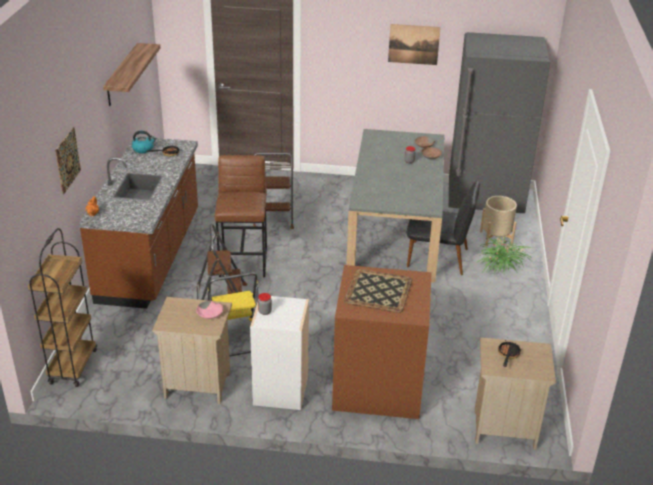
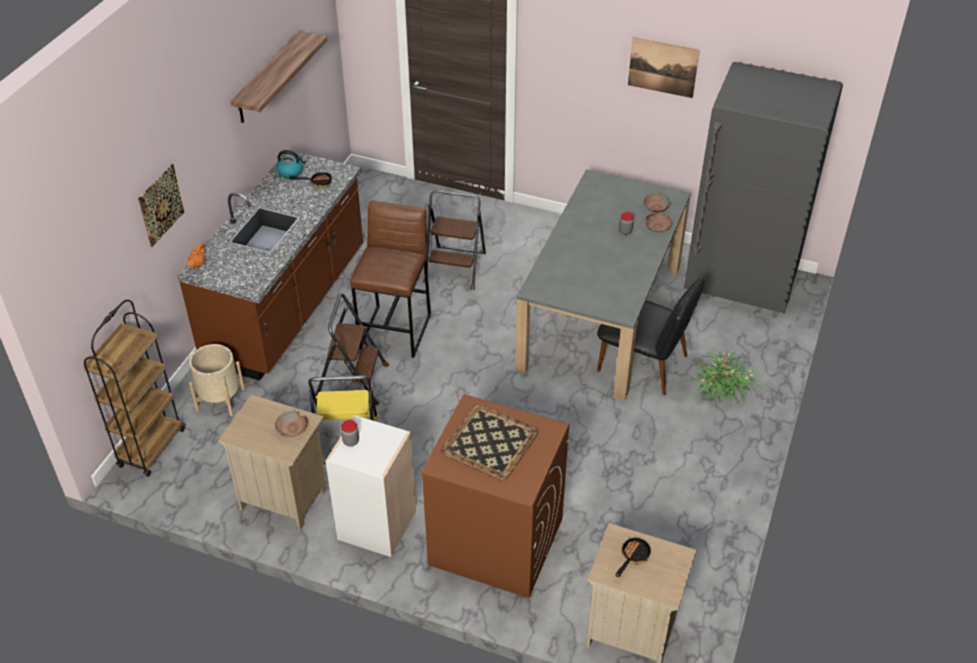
camera: 15 degrees right, 10 degrees up
(210, 314) = (292, 429): pink bowl -> brown bowl
(496, 238) = (732, 345): beige planter -> beige planter (220, 399)

